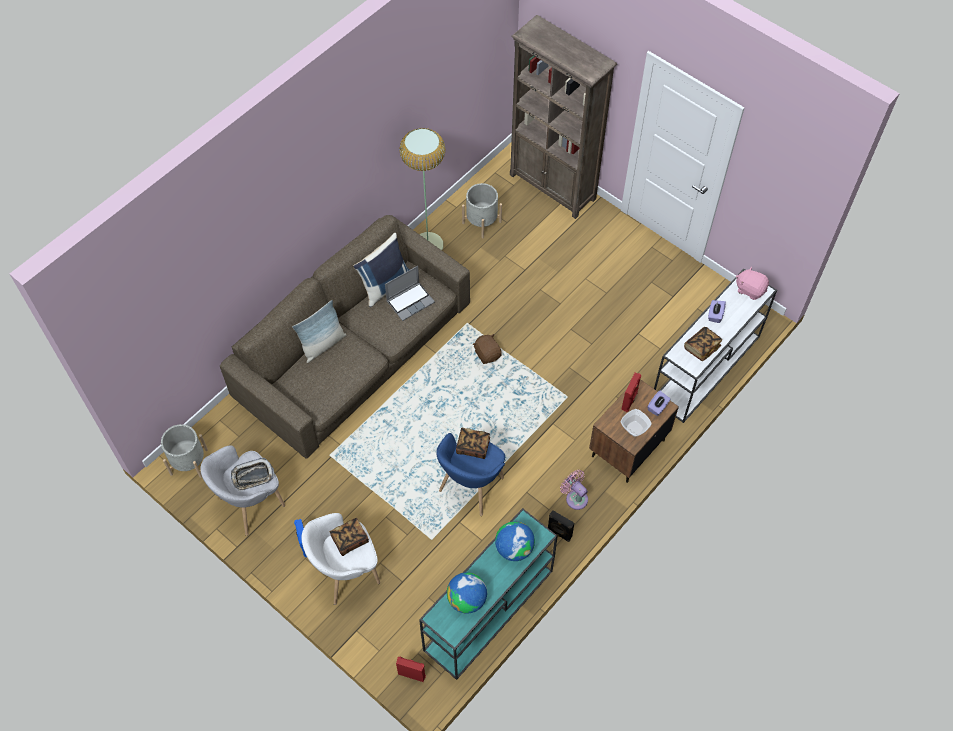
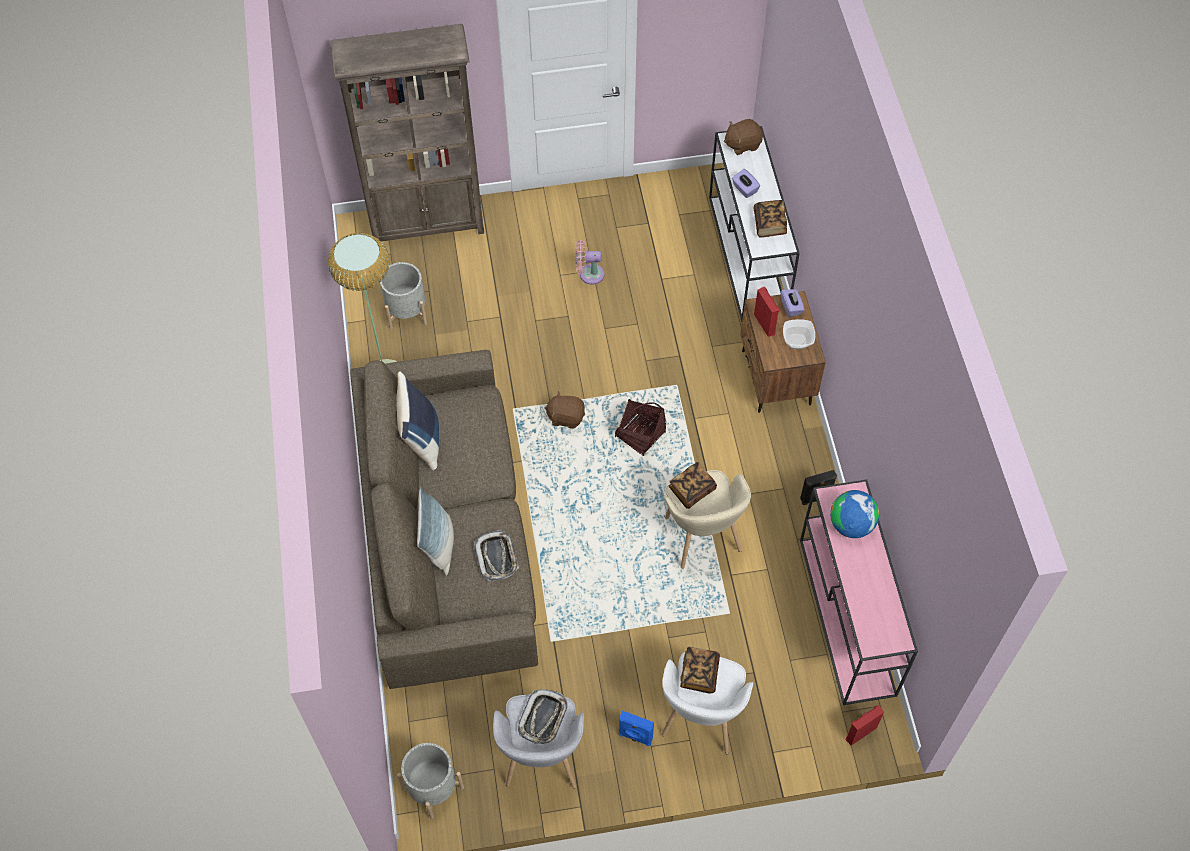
camera: 50 degrees left, 0 degrees up
(338, 378) = (497, 557): none -> tray
(410, 301) = (467, 428): laptop -> none
(467, 599) = (873, 603): globe -> none
(471, 487) = (702, 538): blue armchair -> beige armchair
(488, 611) = (847, 618): turquoise console table -> pink console table
(512, 402) = (640, 434): none -> basket
(575, 497) = (789, 457): pink fan -> pink fan (589, 274)
(750, 289) = (742, 144): pink plush toy -> brown plush toy

